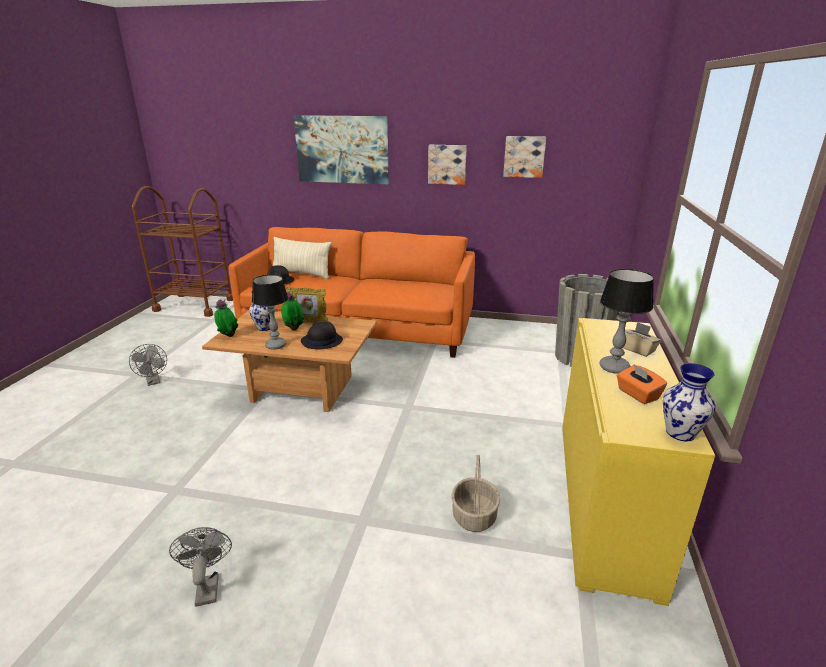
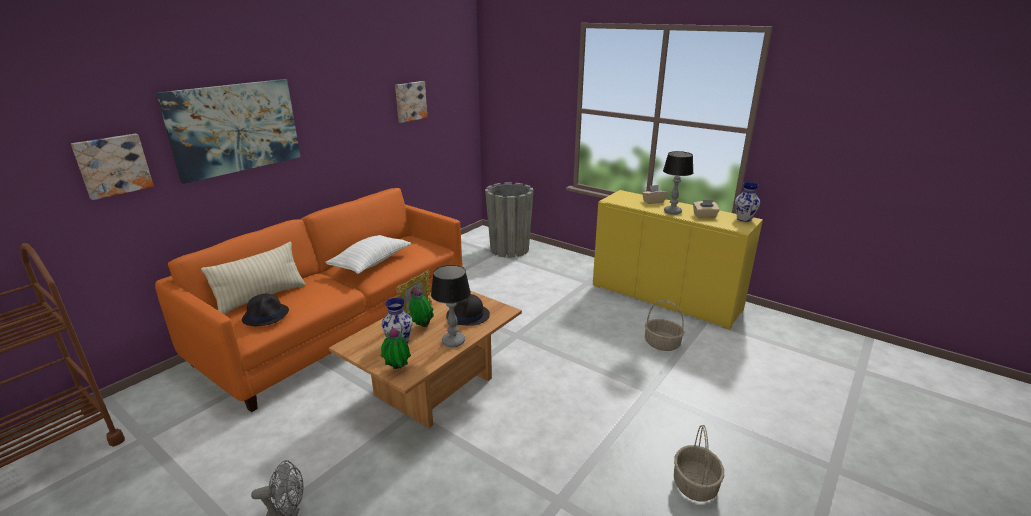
camera: 65 degrees left, 0 degrees up
(207, 586) = (695, 485): grey fan -> basket
(380, 286) = (371, 263): none -> white pillow
(447, 164) = (351, 121): picture -> picture (113, 165)
(637, 394) = (704, 216): orange tissue box -> beige tissue box

